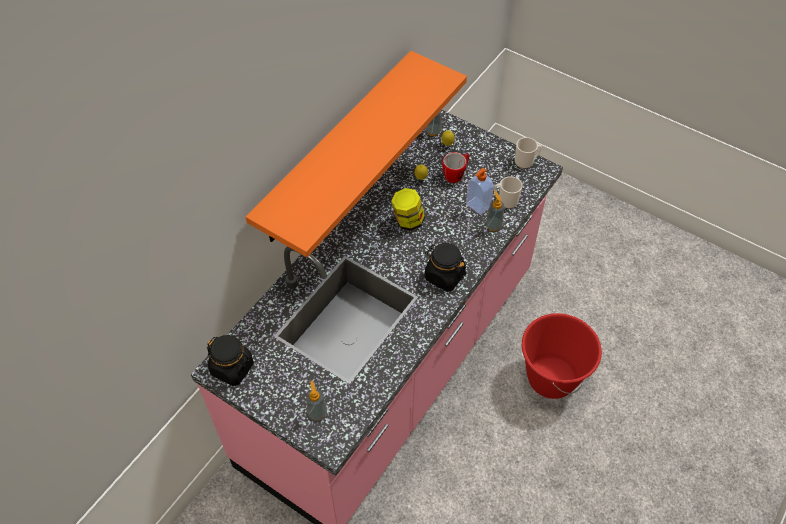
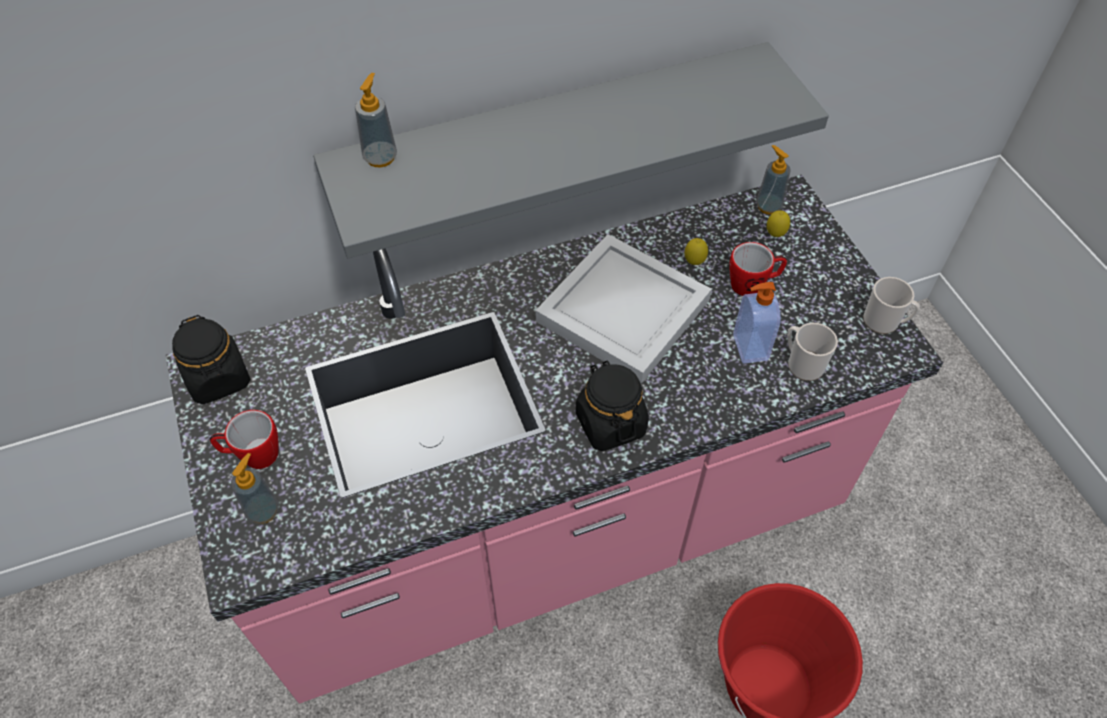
camera: 35 degrees right, 0 degrees up
(287, 392) = (253, 455): none -> mug
(336, 149) = (552, 138): orange shelf -> grey shelf
(408, 221) = (623, 313): jar -> white tray
(493, 225) = (751, 391): soap dispenser -> soap dispenser (380, 157)

